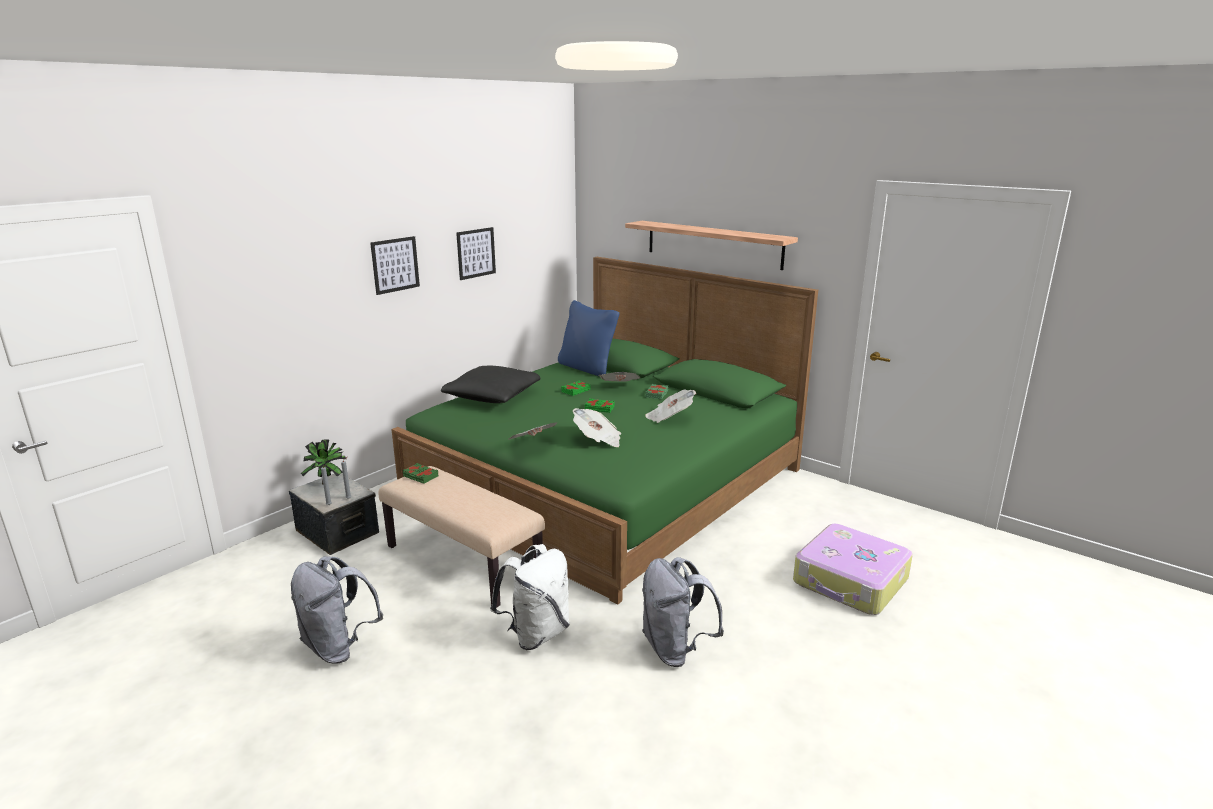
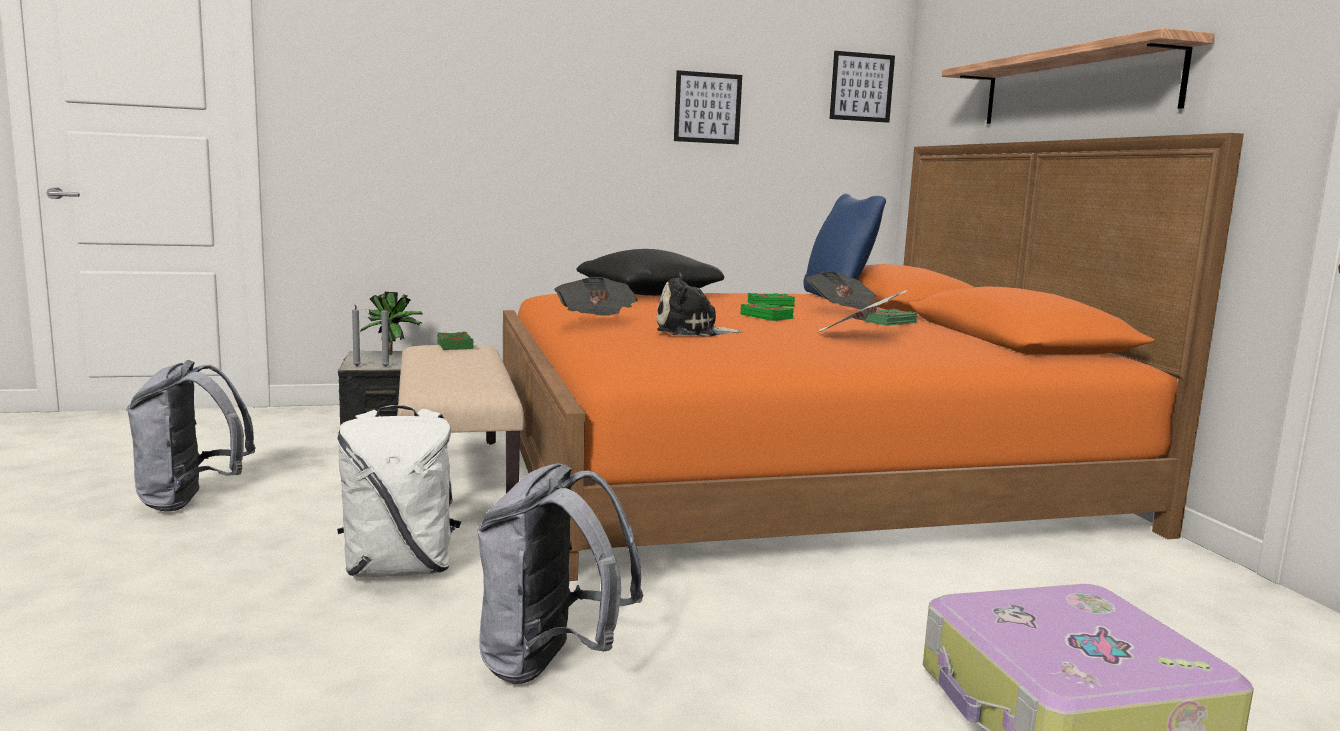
camera: 35 degrees right, 10 degrees down
(395, 265) = (568, 95): picture -> picture (861, 87)
(598, 440) = (691, 331): newspaper -> plush toy
(606, 482) = (785, 465): green bed -> orange bed

